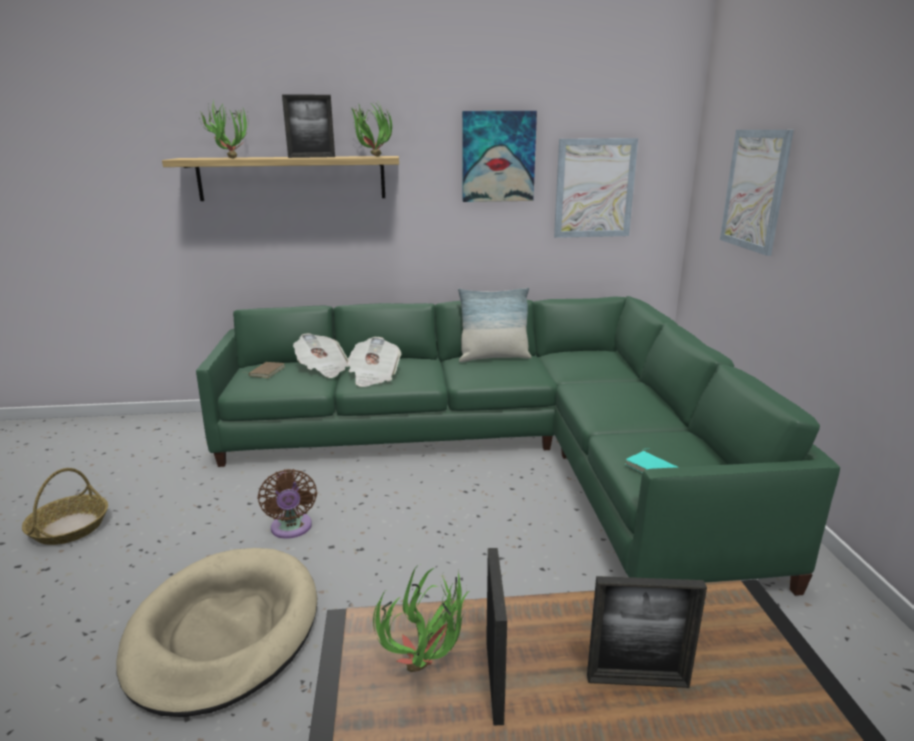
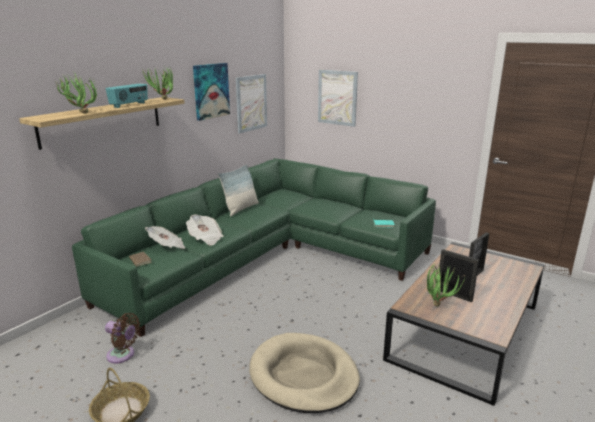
camera: 50 degrees left, 0 degrees up
(291, 529) = (247, 332): brown fan -> brown fan (123, 355)
(311, 157) = (129, 105): picture frame -> radio

